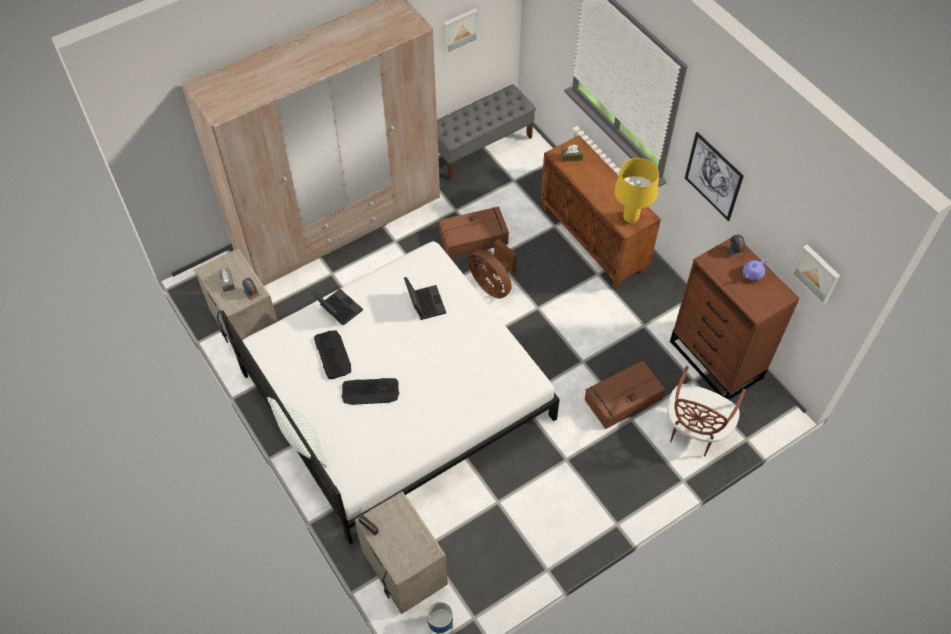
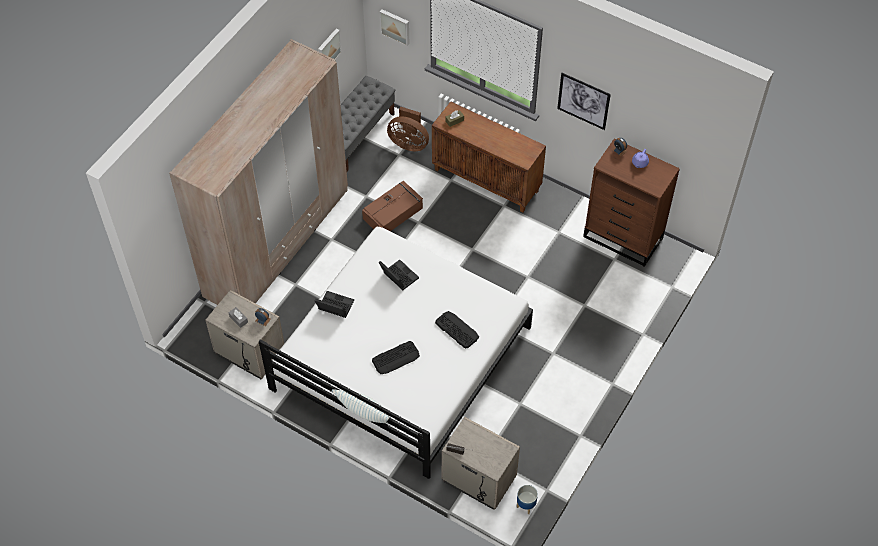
camera: 25 degrees left, 0 degrees up
(332, 354) = (351, 342): keyboard -> keyboard (457, 329)
(493, 284) = (428, 244): brown fan -> brown fan (409, 143)
(622, 400) = (571, 294): brown storage box -> none
(630, 218) = (523, 153): yellow table lamp -> none
(695, 430) = (633, 295): brown chair -> none
(817, 273) = (688, 146): picture -> picture (395, 26)

